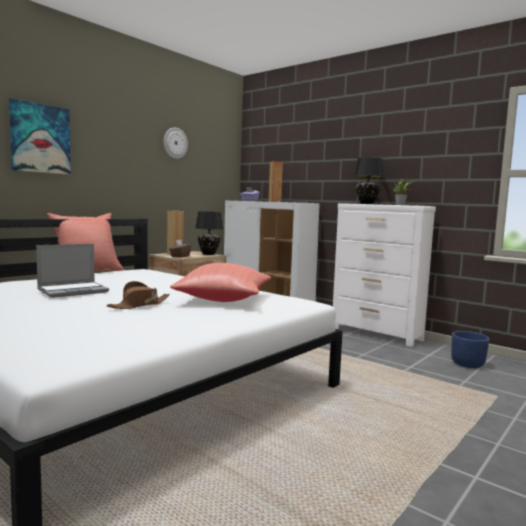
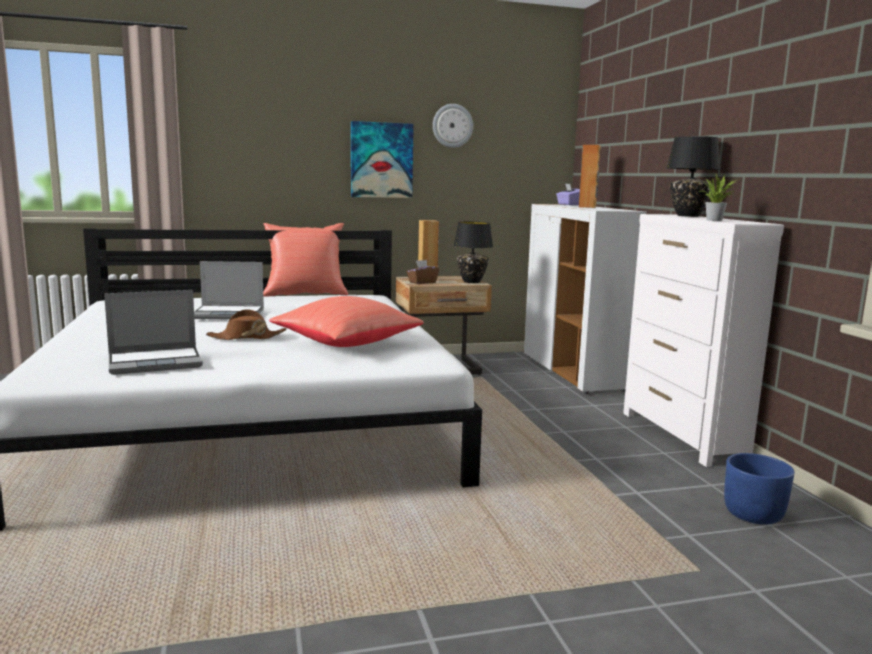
camera: 35 degrees right, 5 degrees up
(40, 138) = (264, 136): picture -> picture (381, 160)
(124, 332) = (156, 362): none -> laptop

